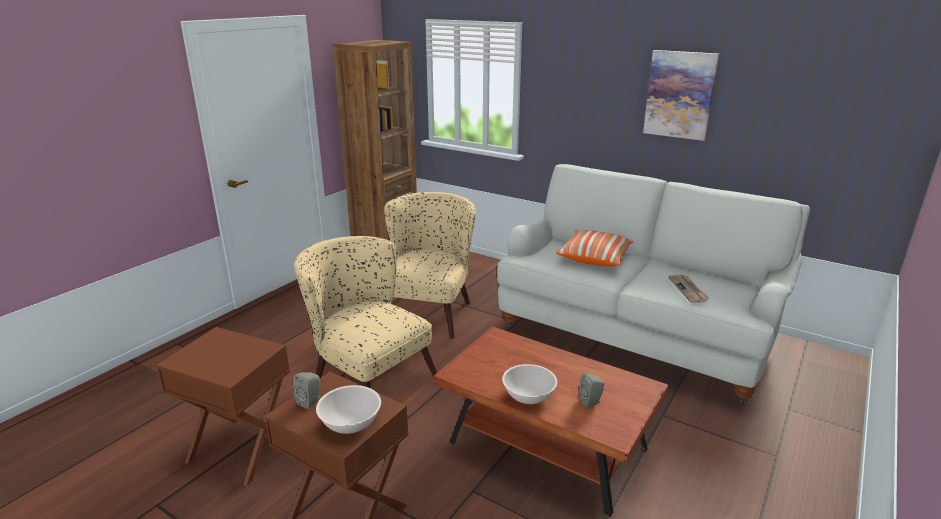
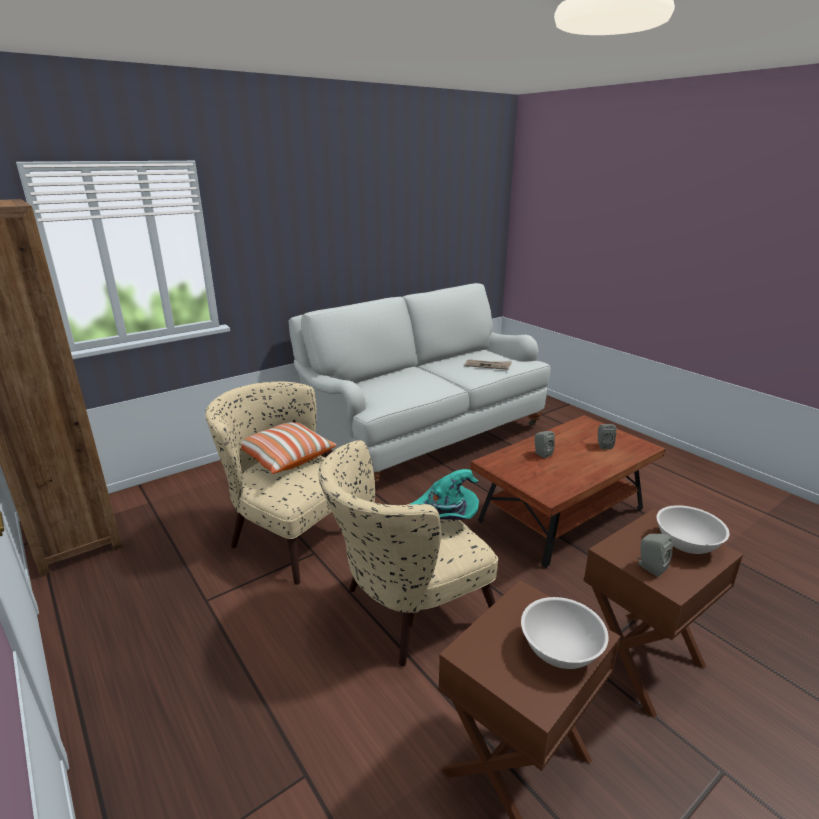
camera: 70 degrees left, 0 degrees up
(389, 322) = (443, 514): none -> turquoise hat
(529, 396) = (593, 468): white bowl -> white bowl (561, 650)
(536, 362) = (541, 453): none -> grey speaker
(594, 258) = (406, 380): pillow -> pillow (285, 458)
(679, 95) = (371, 221): picture -> none

